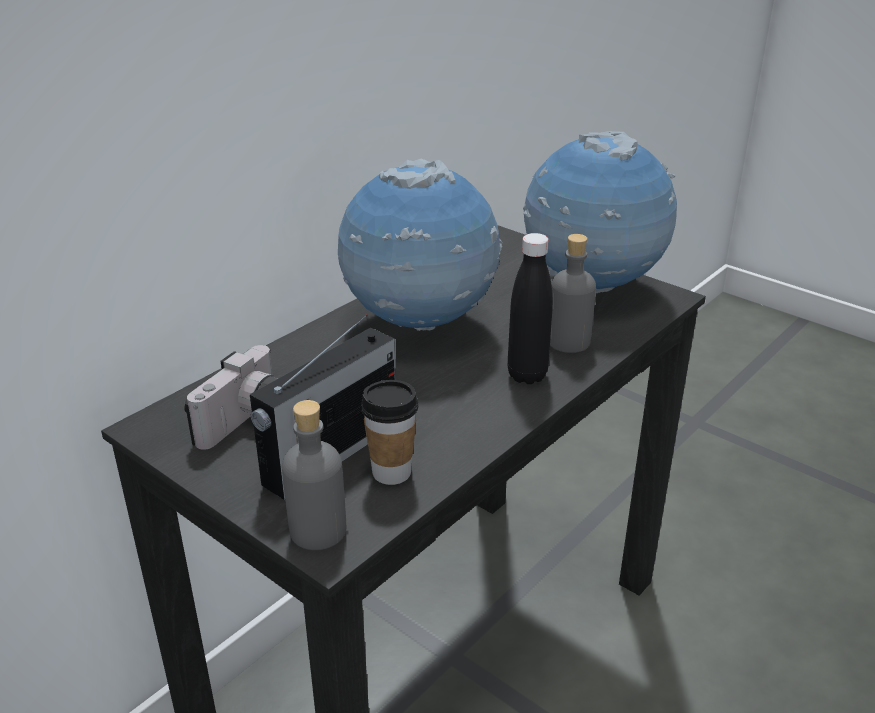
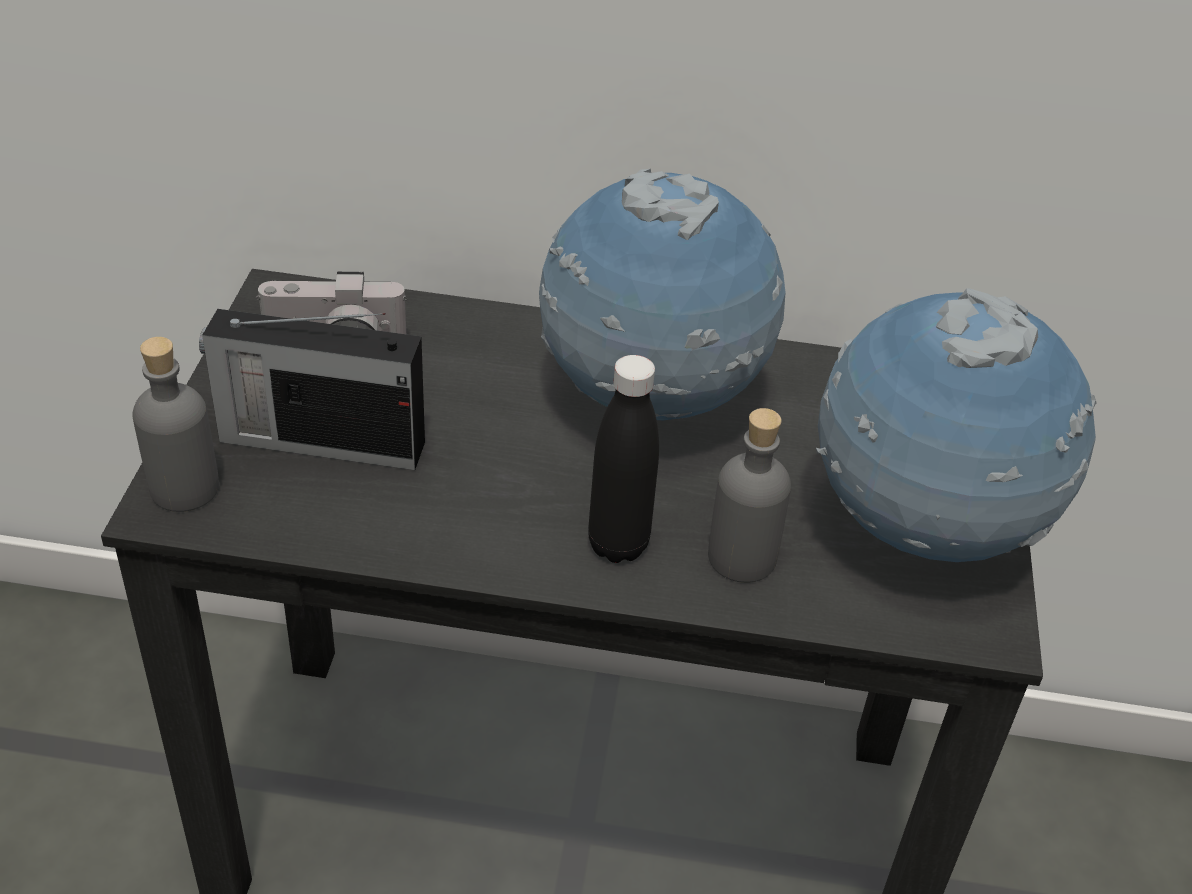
camera: 55 degrees right, 10 degrees up
(391, 472) = (320, 502): cup -> none

